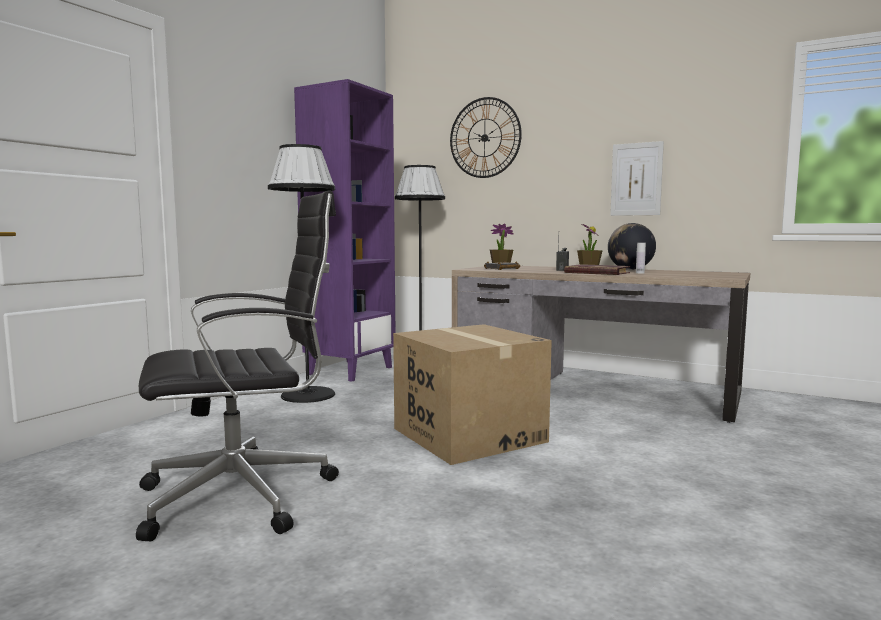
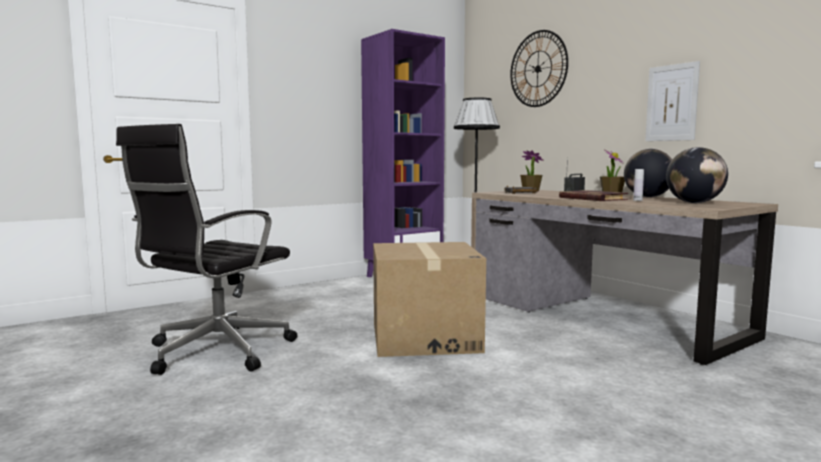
camera: 25 degrees right, 0 degrees up
(244, 495) = (215, 352): black office chair -> black office chair turned 120 degrees clockwise
(308, 395) = (346, 291): black floor lamp -> none
(693, 274) = (694, 203): none -> globe

